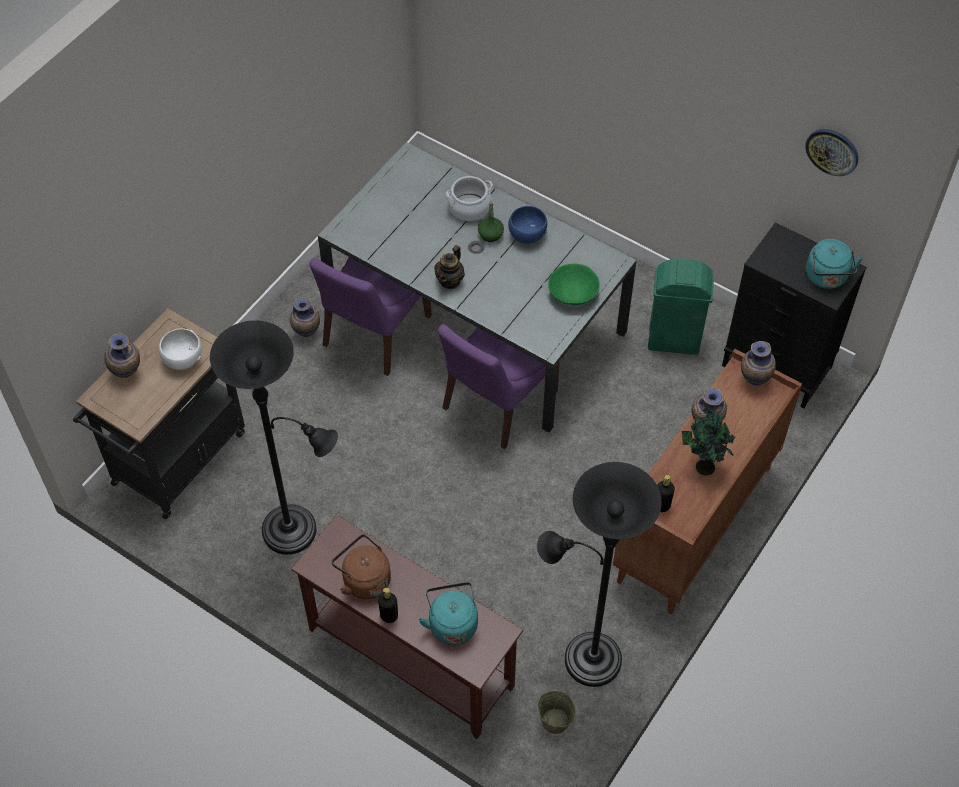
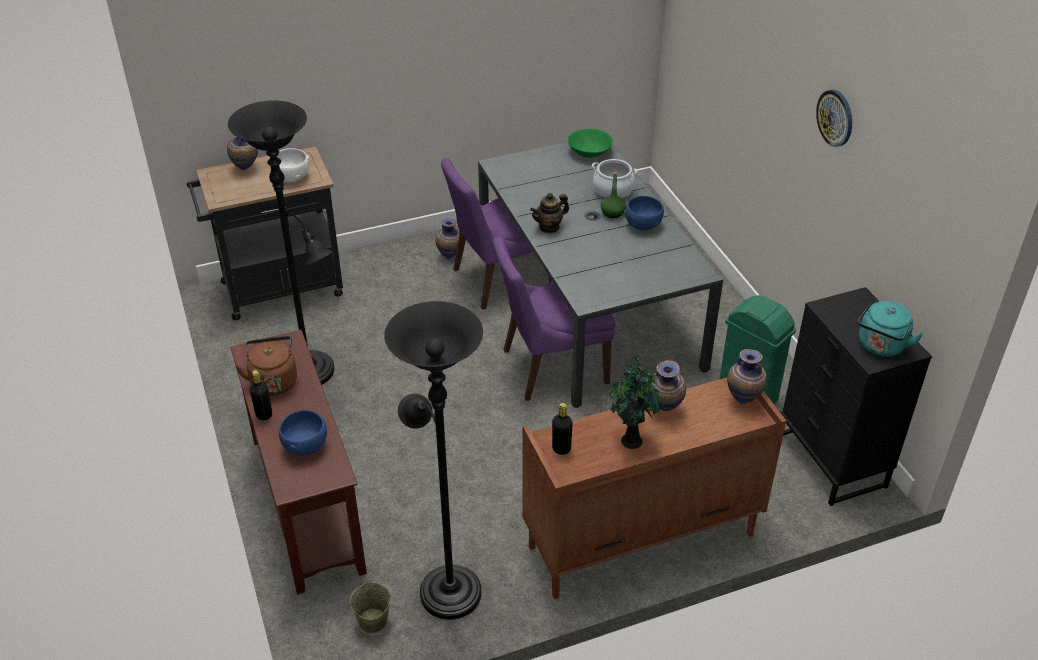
camera: 35 degrees right, 15 degrees down
(452, 623) = (306, 446): turquoise kettle -> blue bowl
(573, 293) = (643, 277): green bowl -> green bowl (590, 152)
(832, 151) = (925, 201): wall clock -> wall clock (835, 117)

